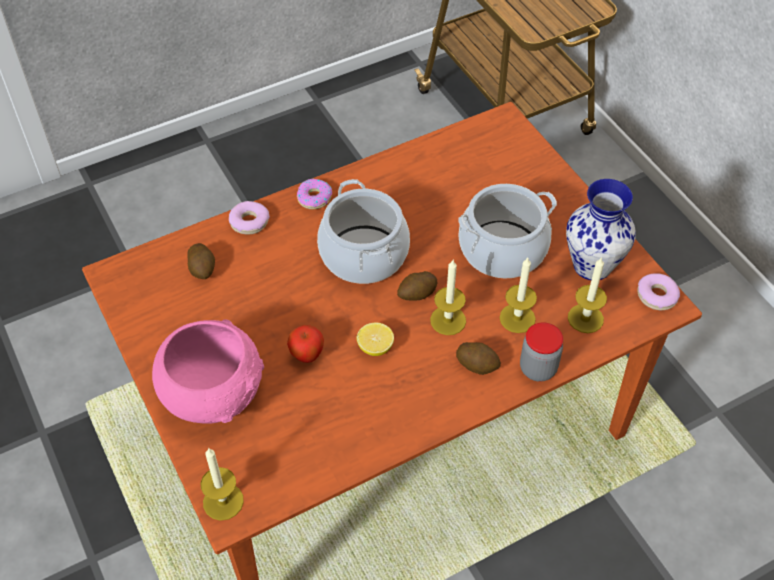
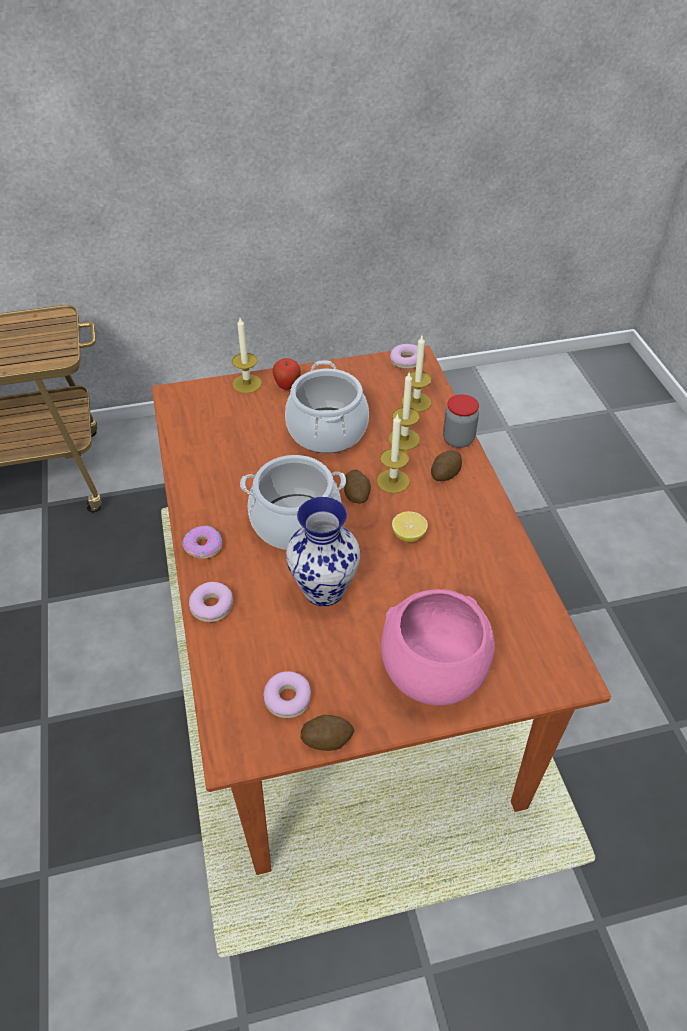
camera: 75 degrees left, 5 degrees down
(166, 296) = (288, 698): none -> donut
(202, 269) = (261, 659): potato -> potato (327, 739)
(223, 501) = (559, 681): candle -> candle (247, 384)
(307, 356) = (404, 587): apple -> apple (287, 387)
(591, 266) = (365, 386): vase -> vase (325, 590)

